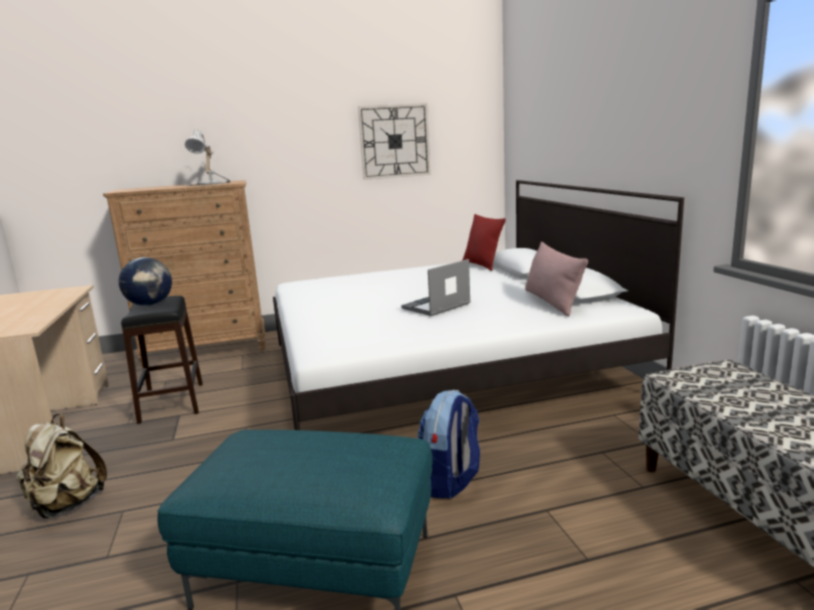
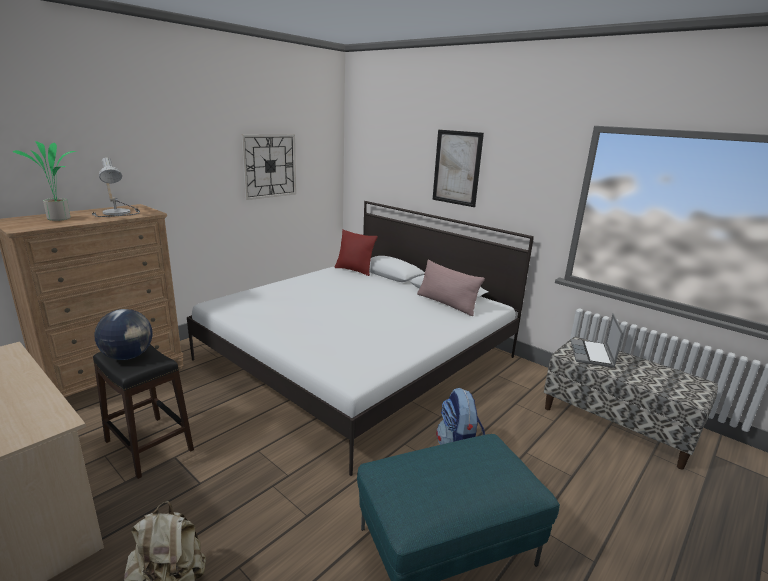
camera: 35 degrees left, 5 degrees up
(159, 187) = (60, 218): none -> potted plant
(436, 306) = (377, 318): laptop -> laptop (592, 354)
(601, 113) = (457, 168): none -> picture

